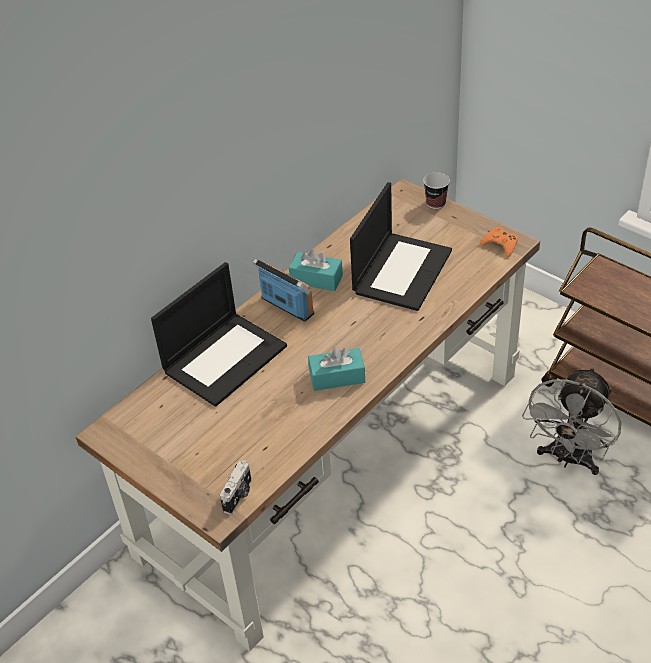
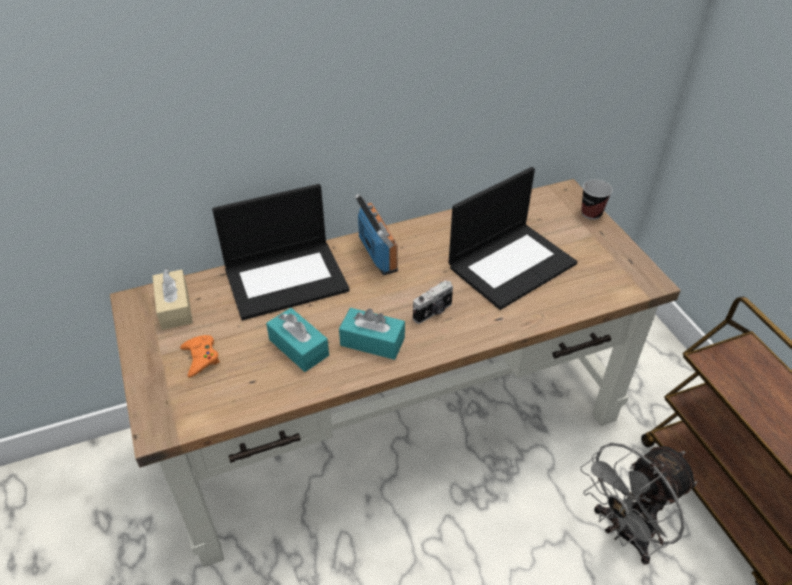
camera: 25 degrees right, 0 degrees up
(147, 422) = (175, 307): none -> beige tissue box
(239, 496) = (191, 418): camera -> camera (433, 312)
(316, 279) = (424, 240): turquoise tissue box -> turquoise tissue box (299, 347)
(500, 245) = (632, 278): orange game controller -> orange game controller (201, 358)

